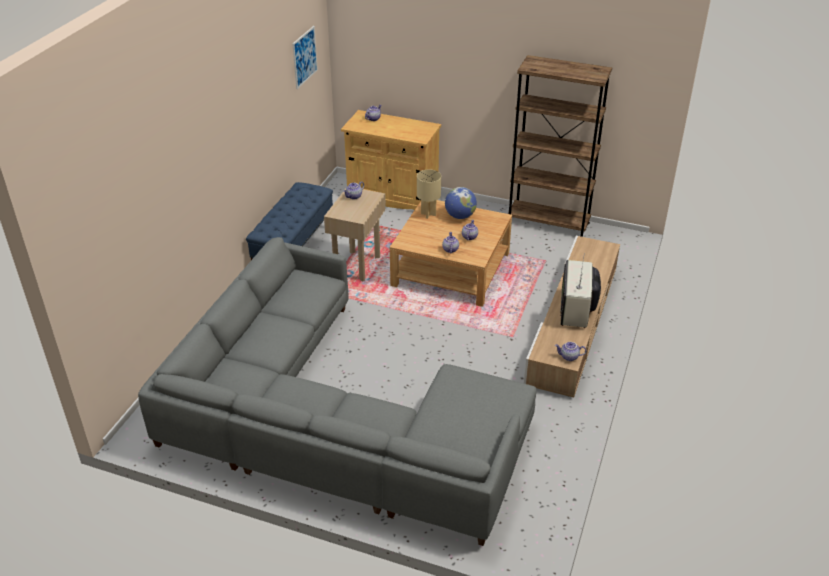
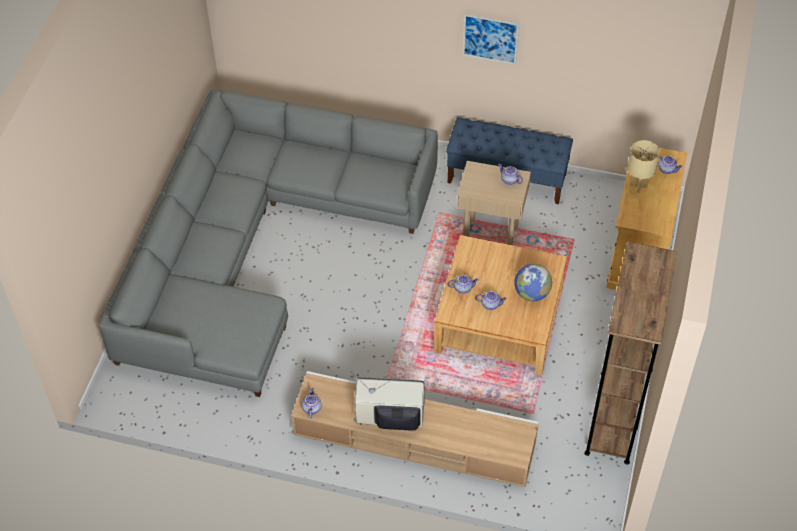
camera: 85 degrees right, 15 degrees up
(304, 57) = (641, 51): picture -> picture (490, 38)
(428, 214) = (530, 263): beige table lamp -> beige table lamp (638, 185)

